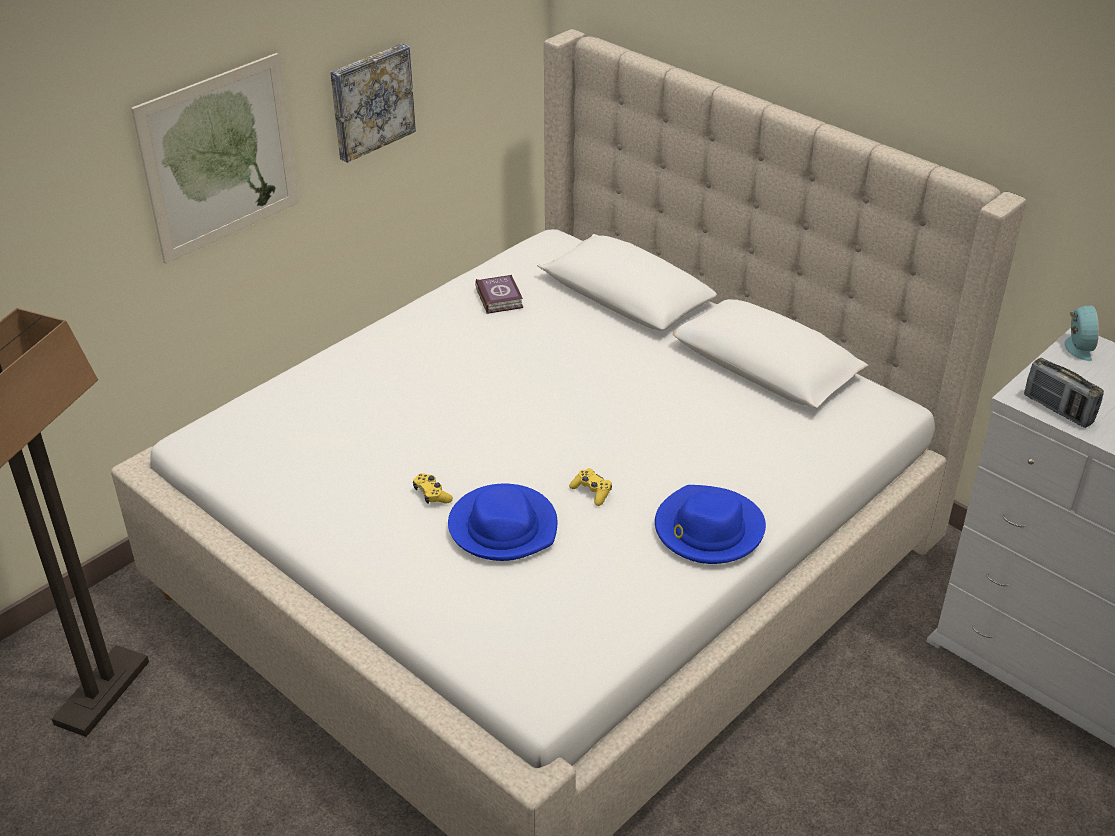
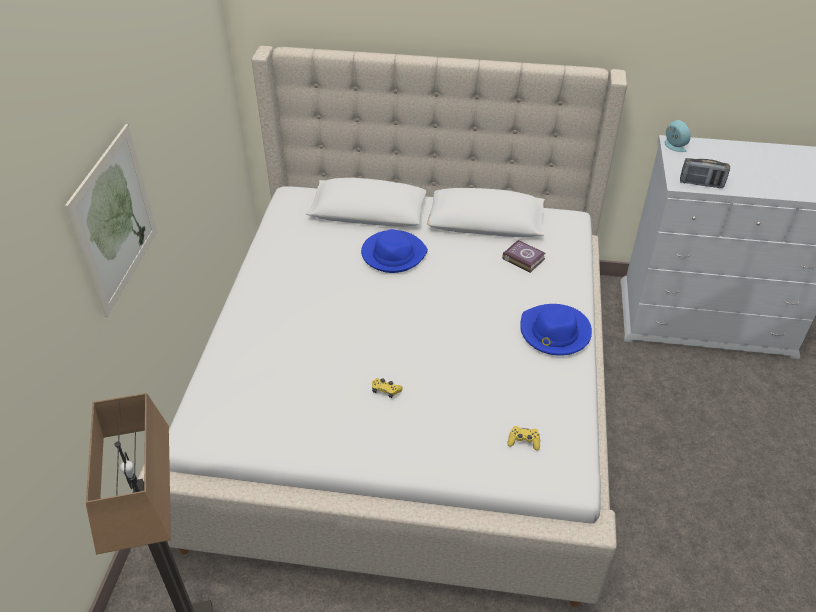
camera: 35 degrees left, 5 degrees up
(370, 101) = (172, 139): picture -> none
(500, 297) = (296, 244): book -> book (523, 258)
(503, 527) = (447, 389): blue hat -> blue hat (393, 254)
(592, 491) = (473, 341): yellow game controller -> yellow game controller (523, 441)

